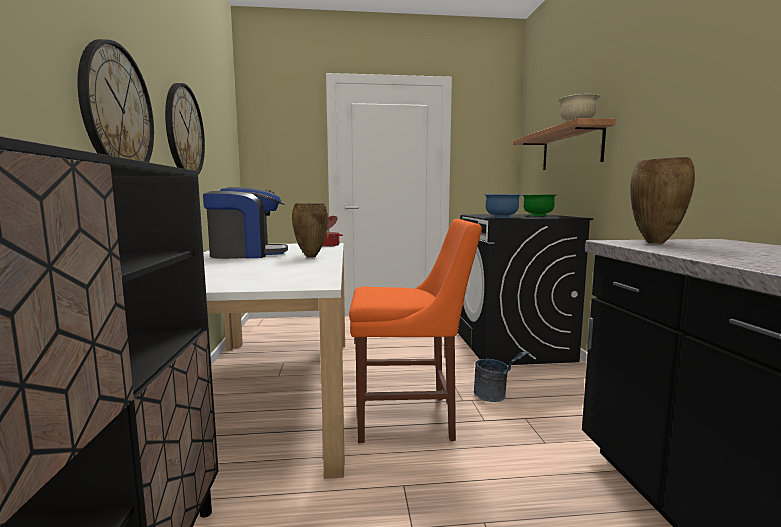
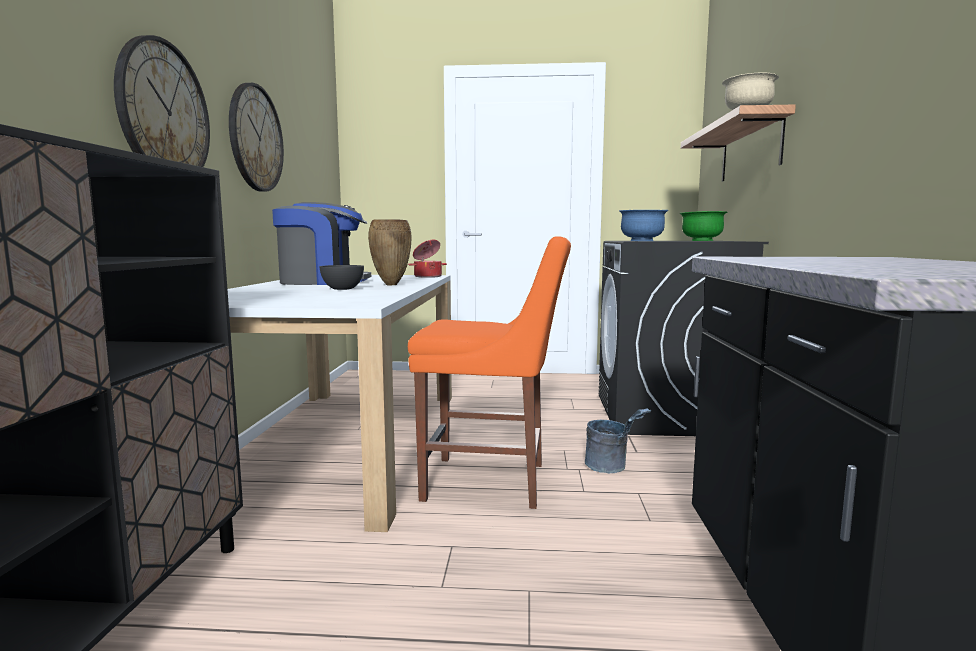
camera: 10 degrees right, 0 degrees up
(276, 263) = (343, 289): none -> grey bowl
(654, 243) = (772, 257): brown vase -> none

